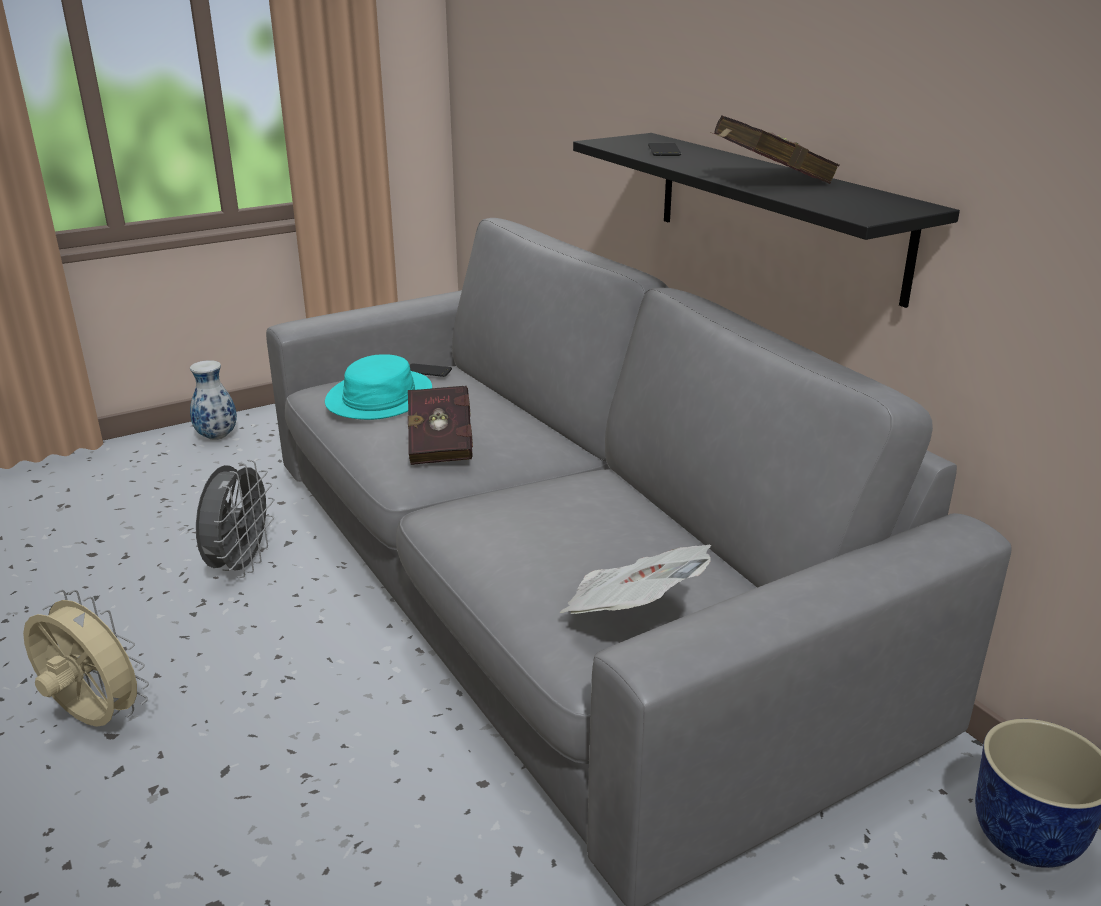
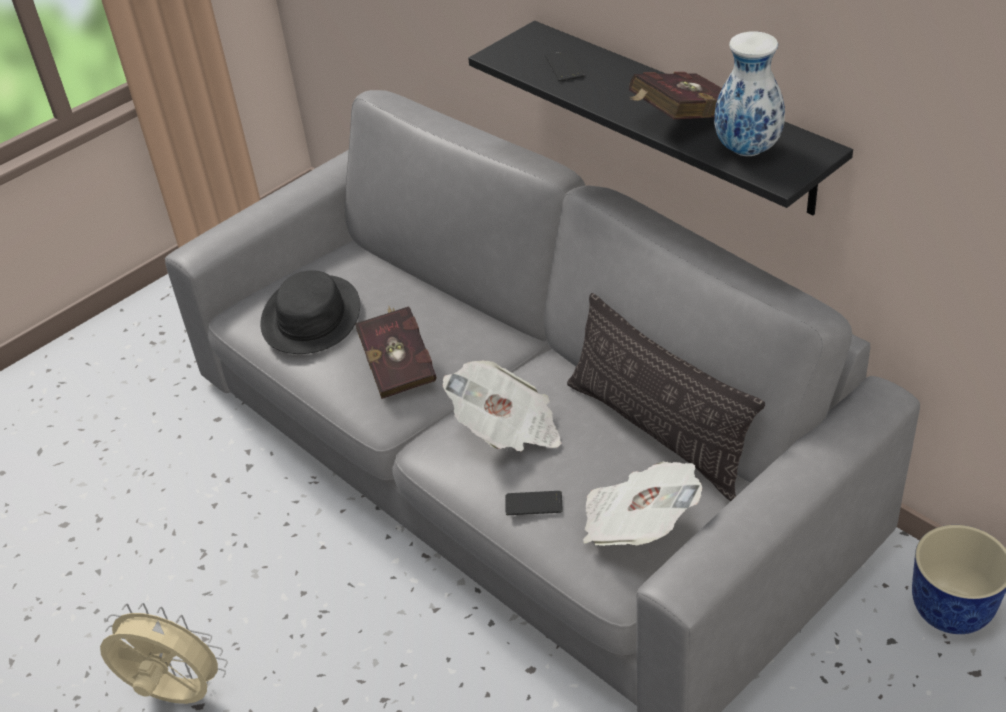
camera: 10 degrees left, 15 degrees up
(218, 437) = (107, 348): vase -> vase (748, 149)
(240, 566) = (217, 504): grey fan -> none
(379, 397) = (310, 316): turquoise hat -> black hat
(428, 371) = (335, 262): phone -> phone (534, 504)
(525, 507) = (507, 430): none -> newspaper
(692, 544) = (657, 432): none -> pillow

